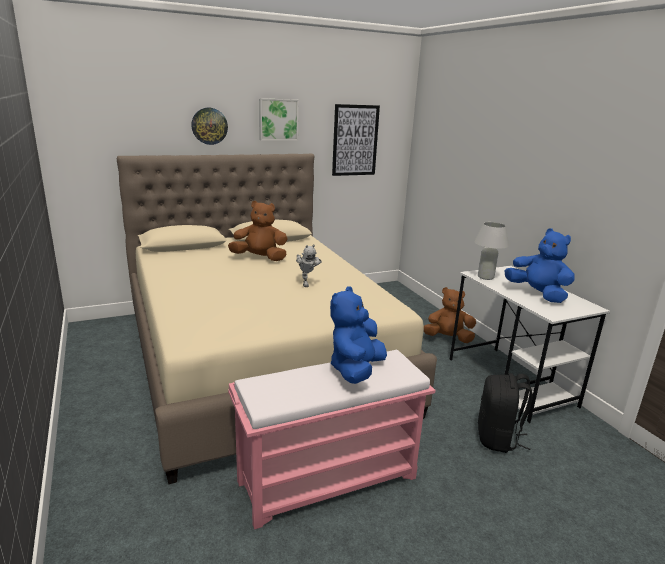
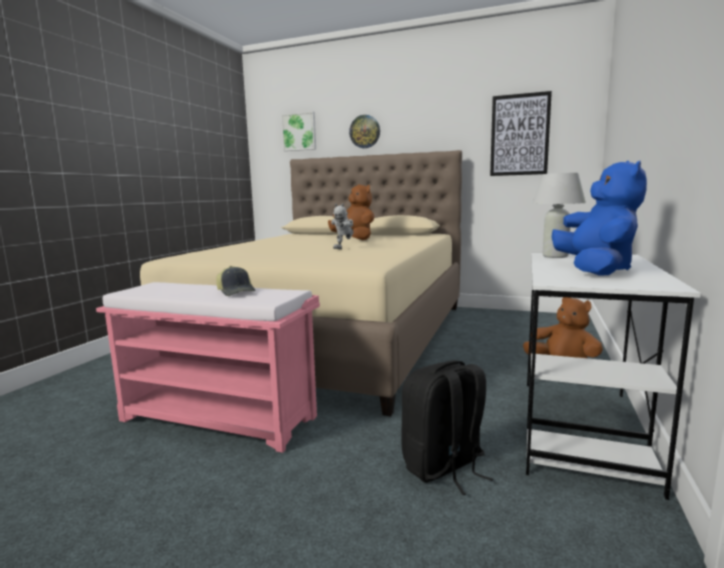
camera: 45 degrees right, 10 degrees down
(278, 119) = (428, 120): picture -> picture (299, 132)
(355, 370) = (236, 292): blue plush toy -> cap

